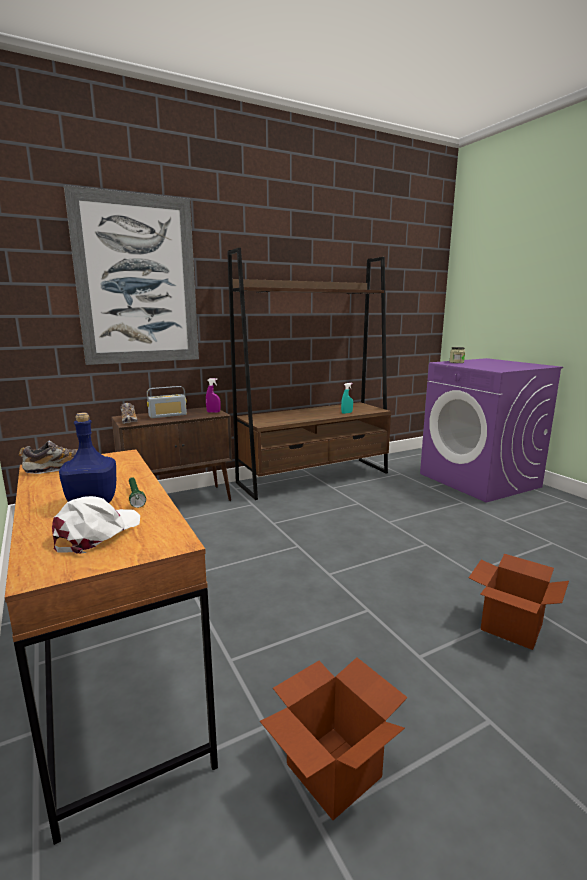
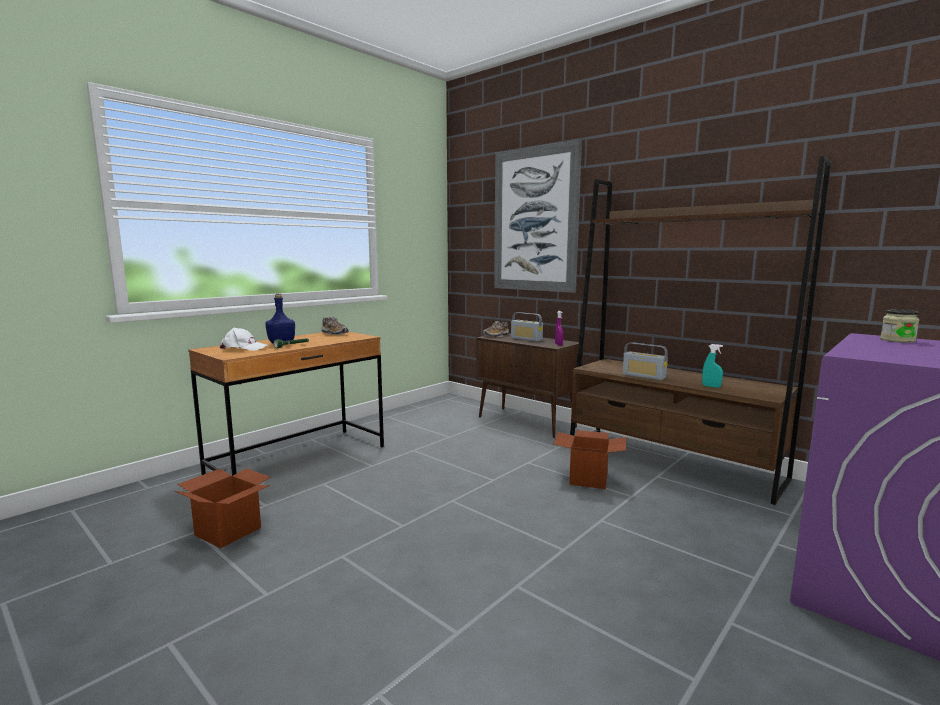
camera: 70 degrees right, 5 degrees down
(306, 418) = (643, 376): none -> radio
(511, 627) = (407, 614): cardboard box -> cardboard box (588, 479)

